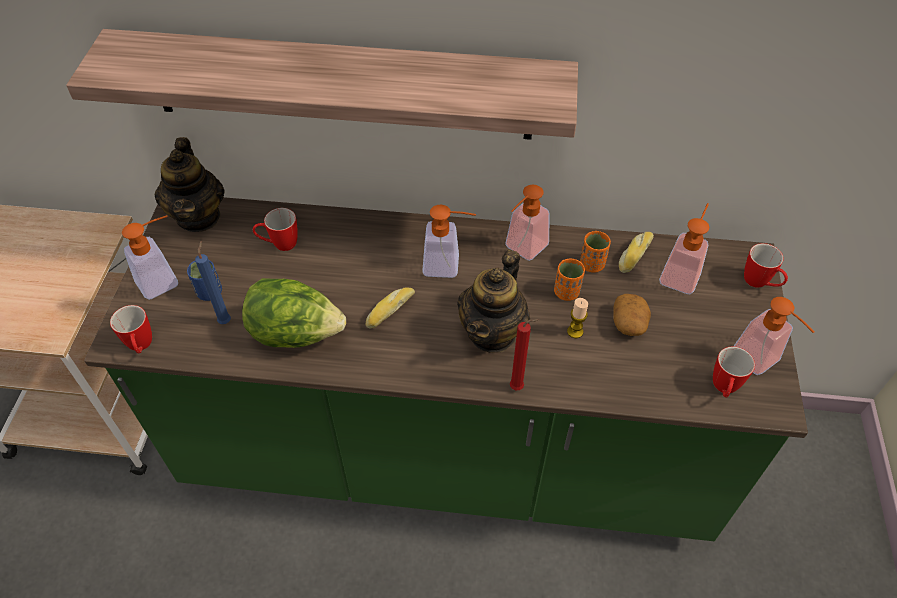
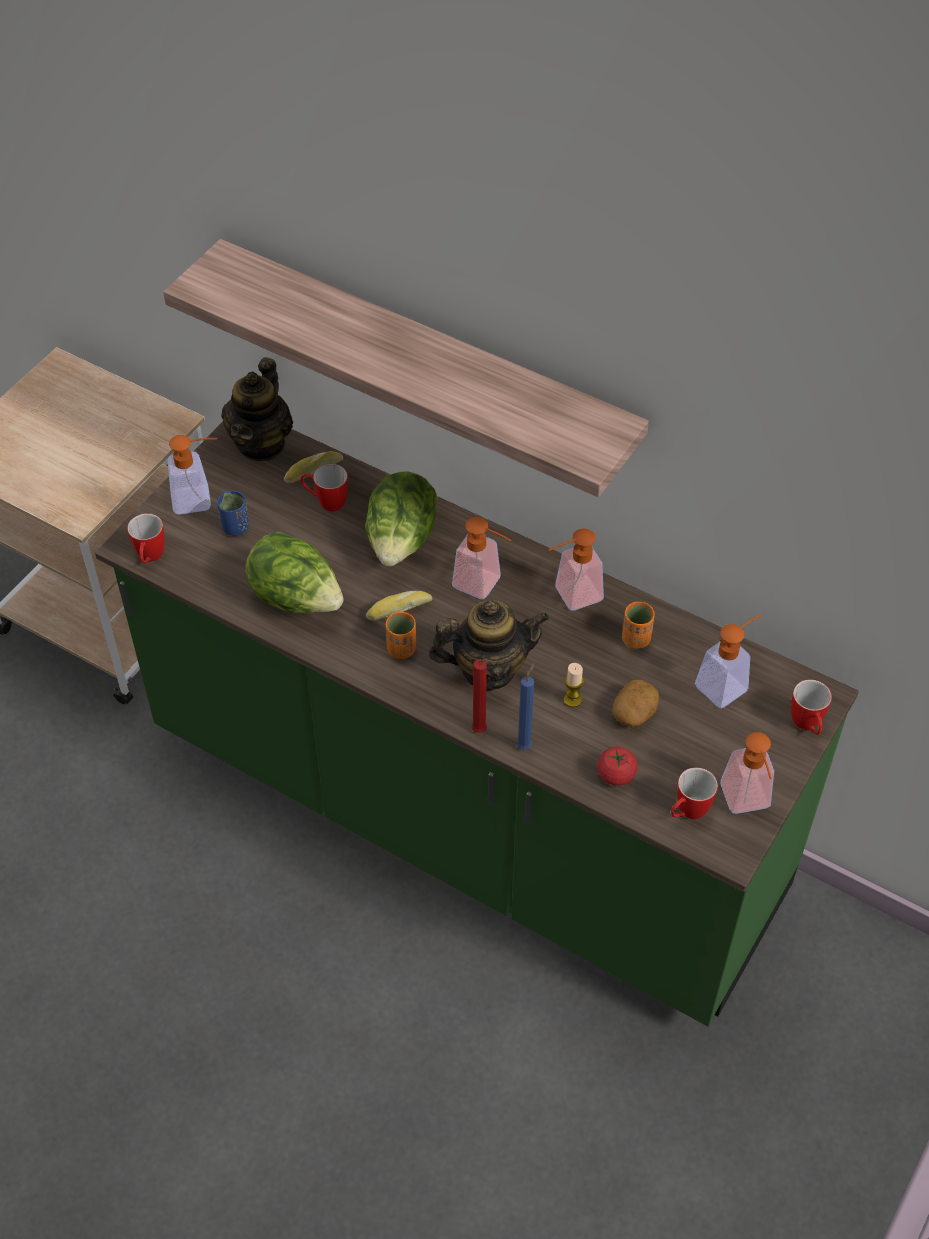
camera: 25 degrees right, 0 degrees up
(225, 320) = (238, 561): blue candle -> blue candle (525, 745)
(361, 255) = (401, 542): none -> lettuce
(493, 332) = (488, 669): teapot -> teapot turned 150 degrees counterclockwise
(566, 292) = (589, 657): orange cup -> orange cup (401, 649)
(634, 255) = (689, 645): bread -> bread (313, 471)
(648, 380) = (616, 775): none -> tomato

